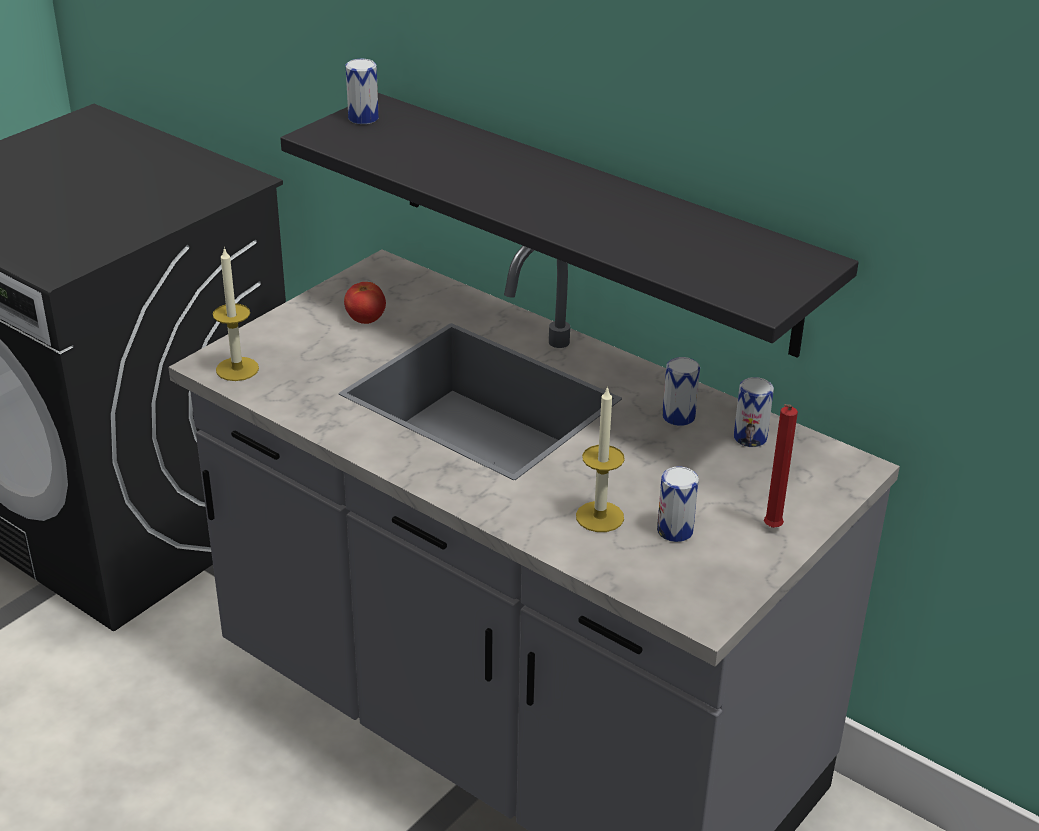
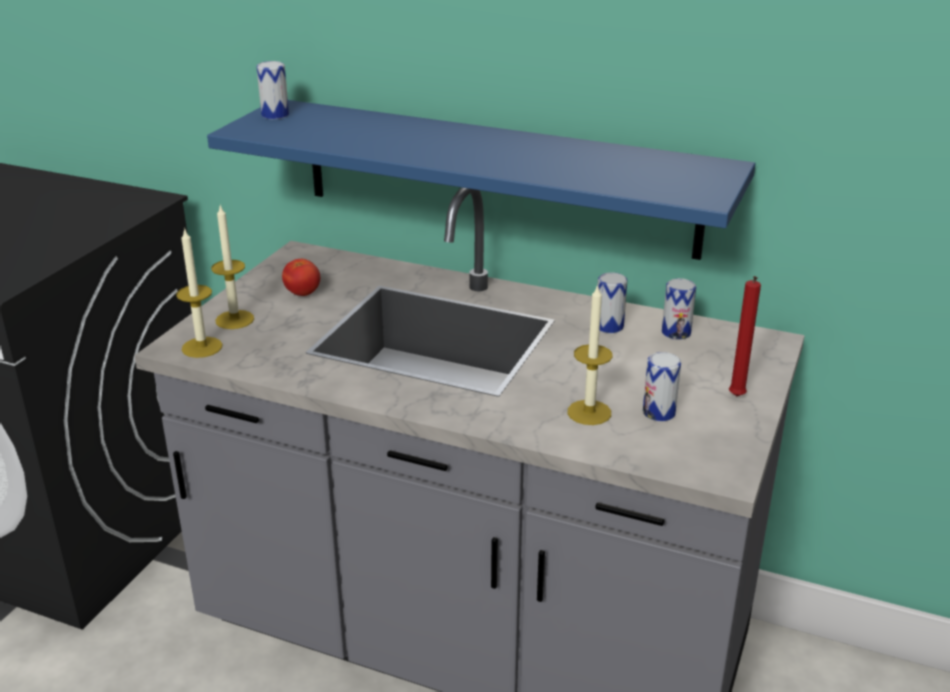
camera: 15 degrees left, 5 degrees down
(282, 341) = (234, 319): none -> candle
(593, 222) = (497, 177): black shelf -> blue shelf

